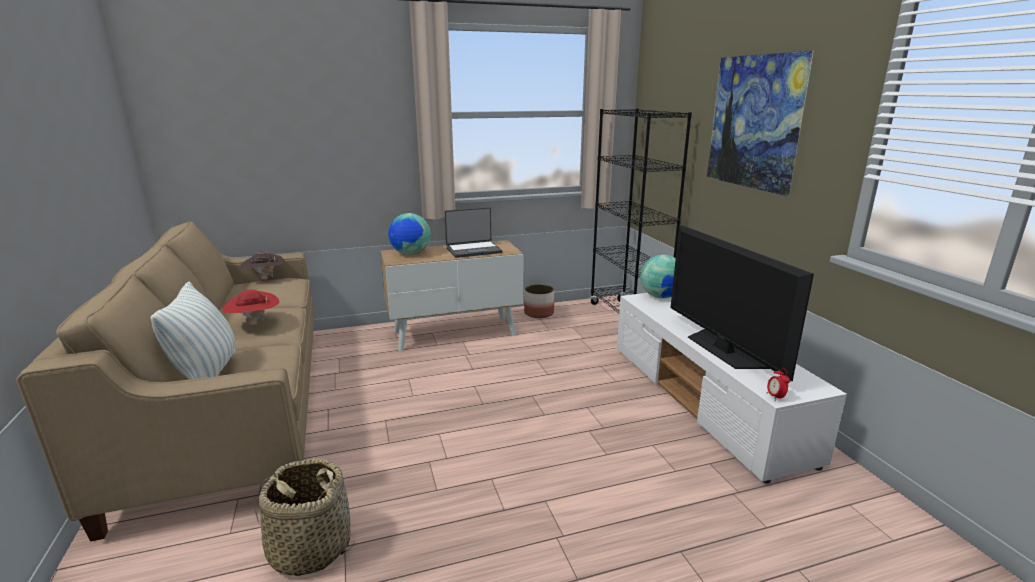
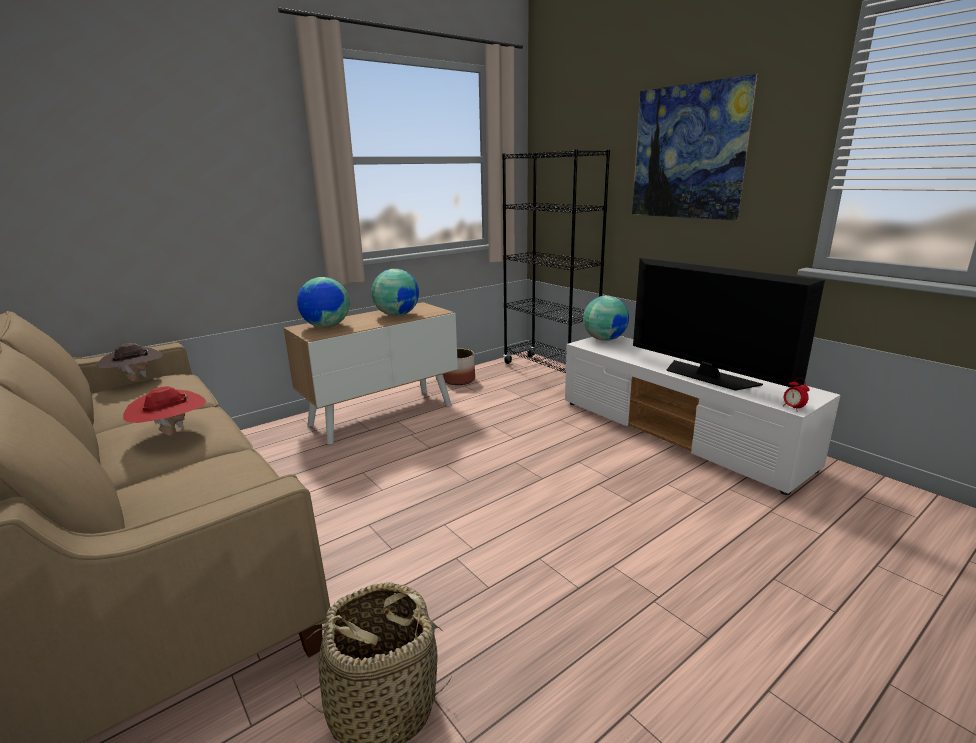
camera: 20 degrees left, 0 degrees up
(207, 374) = (152, 509): pillow -> none
(473, 250) = (397, 315): laptop -> globe

